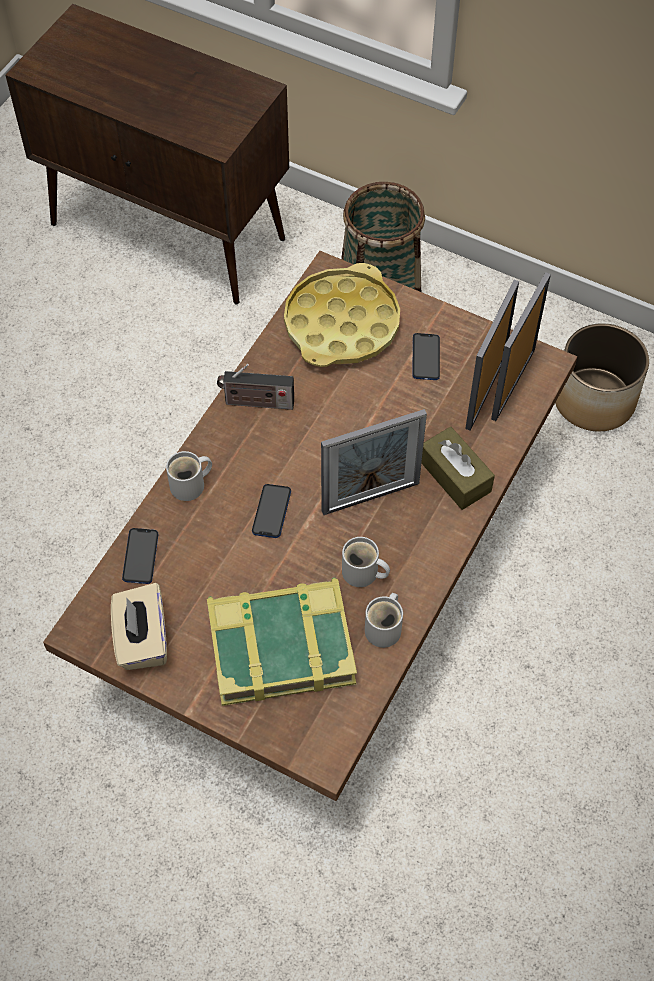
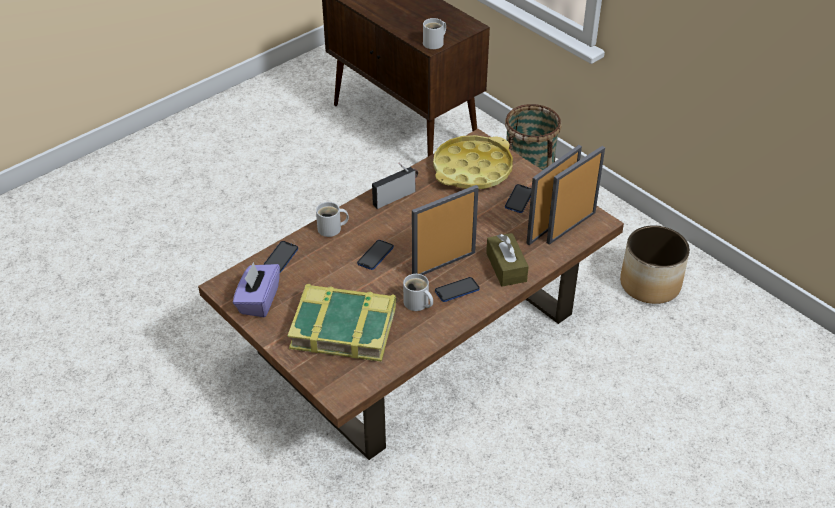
camera: 20 degrees right, 15 degrees down
(142, 640) = (258, 301): beige tissue box -> purple tissue box
(256, 403) = (395, 197): radio -> radio turned 120 degrees clockwise
(370, 497) = (443, 264): picture frame -> picture frame turned 150 degrees clockwise
(385, 628) = (417, 337): white mug -> white mug (435, 43)
(406, 535) = (457, 290): none -> phone

